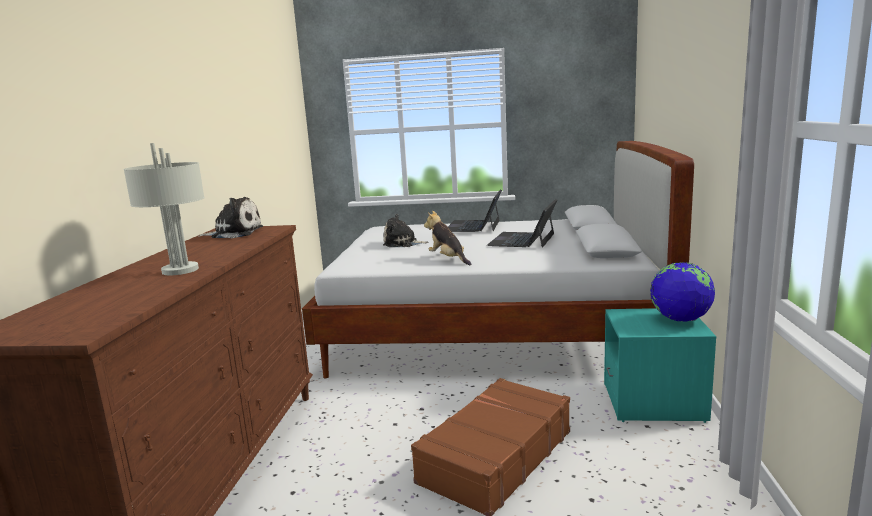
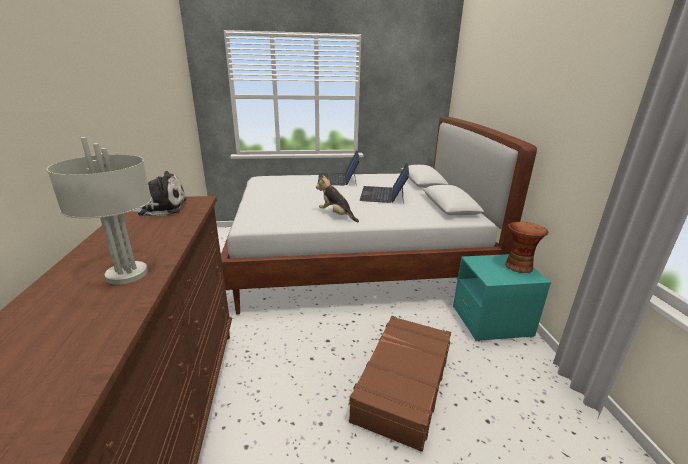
camera: 15 degrees left, 10 degrees up
(402, 244) = (289, 197): plush toy -> none
(680, 319) = (518, 266): globe -> vase

